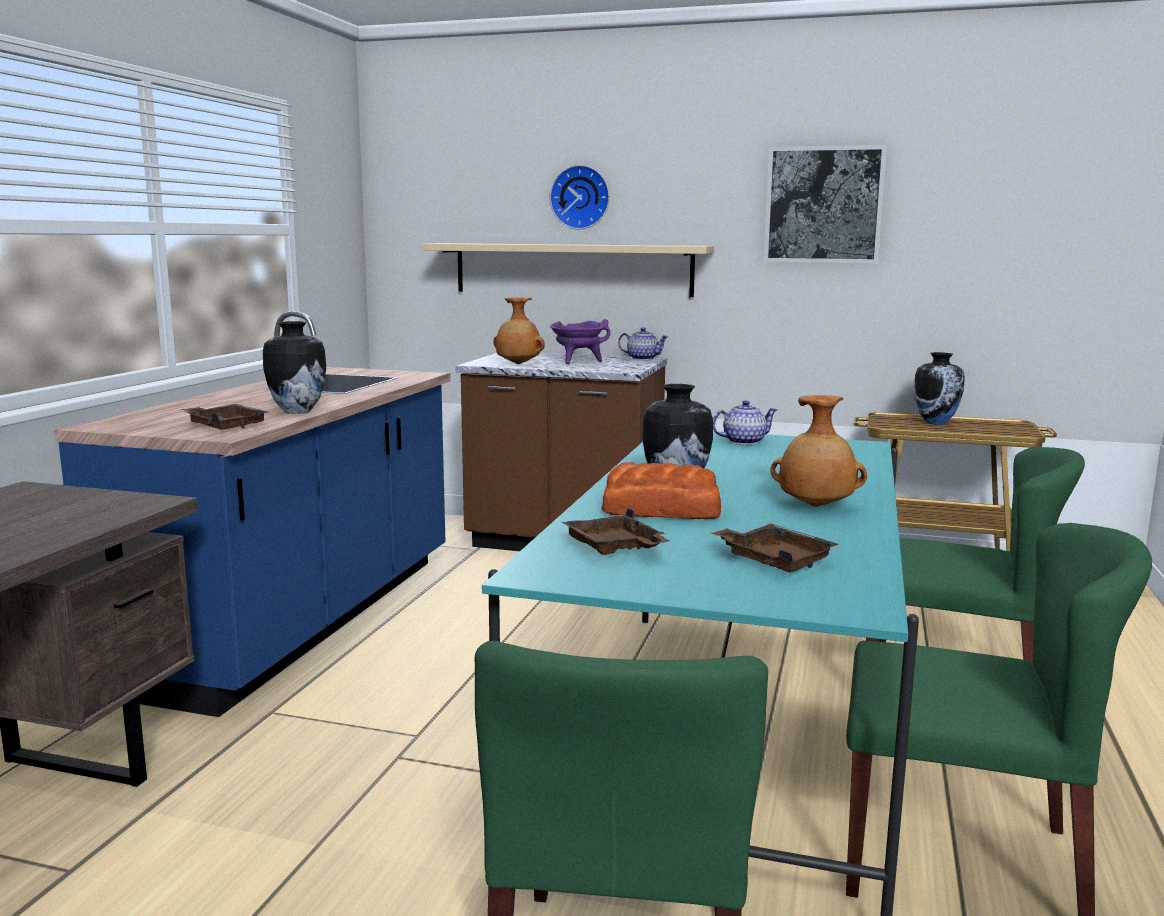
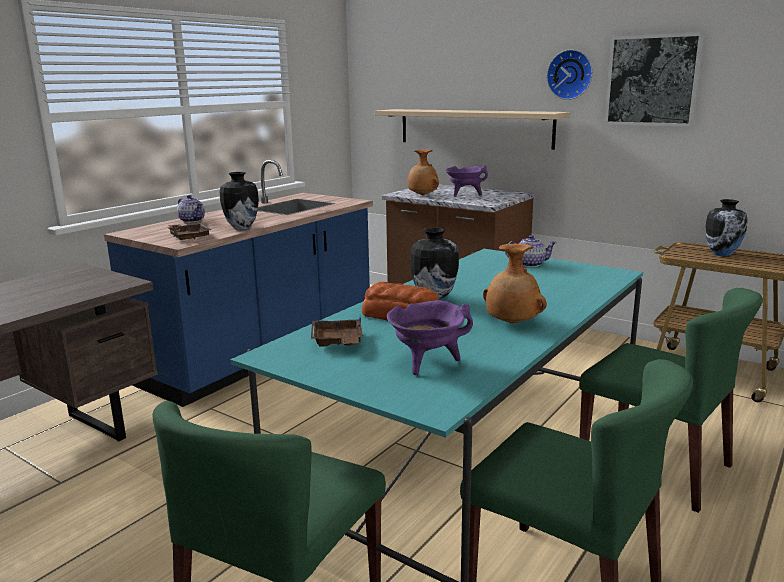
camera: 20 degrees right, 5 degrees up
(581, 197) = (480, 76): wall clock -> wall clock (570, 74)
(642, 358) = (515, 193): teapot -> teapot (192, 220)
(774, 560) = (427, 363): brown tray -> purple cooking pot

